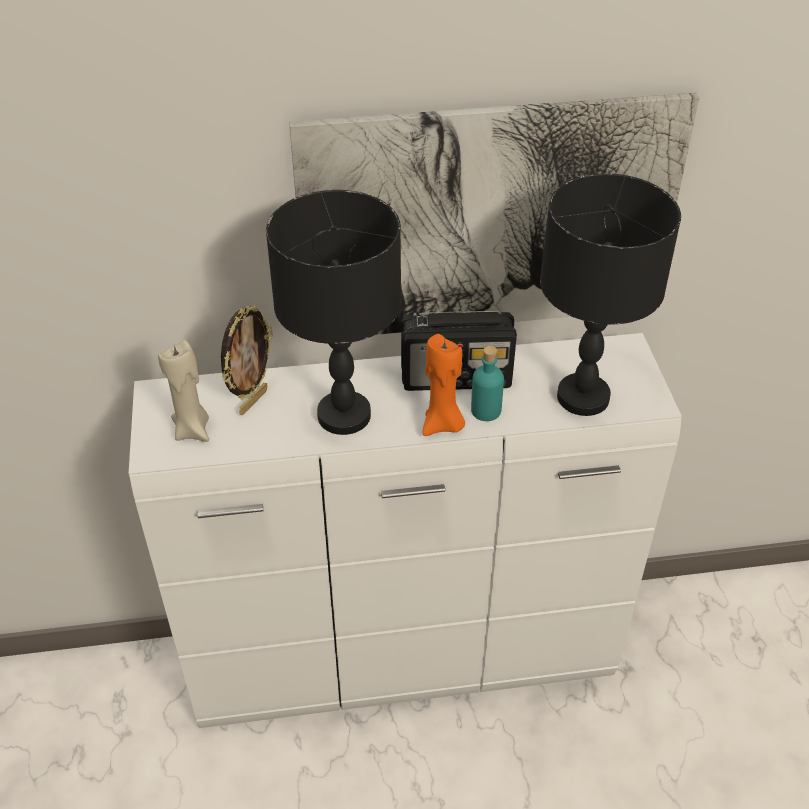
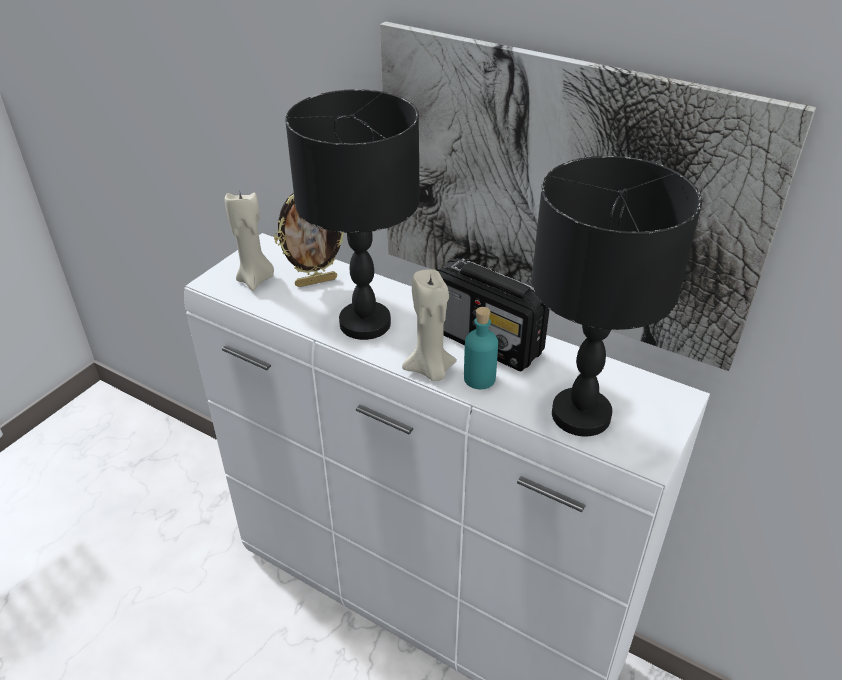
camera: 40 degrees right, 5 degrees down
(443, 425) = (430, 370): orange candle -> beige candle

